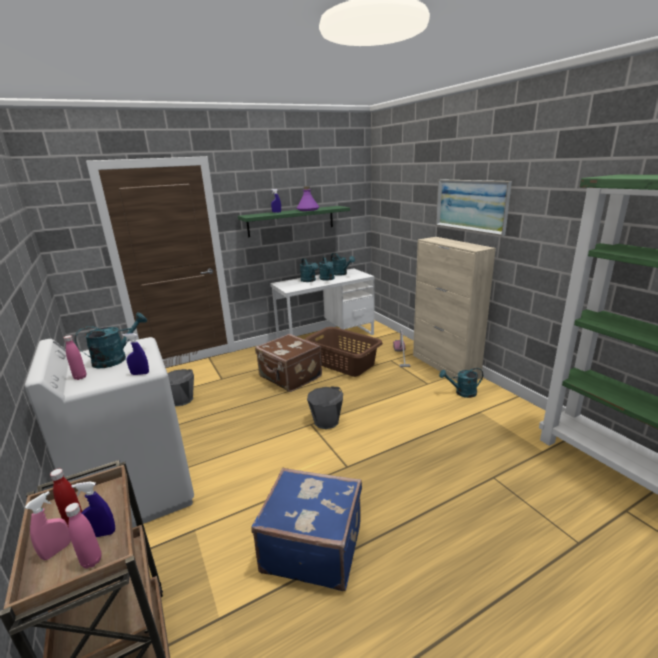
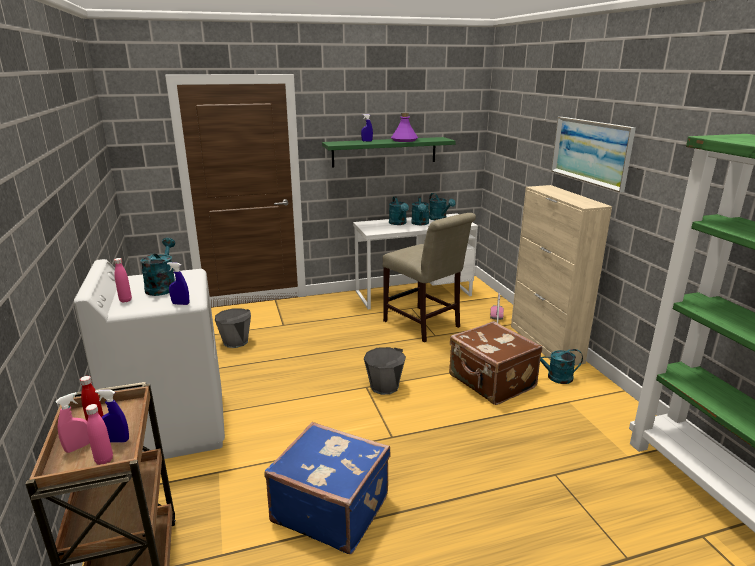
camera: 10 degrees right, 0 degrees up
(116, 359) = (162, 286): turquoise watering can -> turquoise watering can turned 60 degrees counterclockwise
(290, 377) = (358, 333): brown suitcase -> brown suitcase (491, 382)
(343, 363) = (424, 325): brown laundry basket -> beige chair

